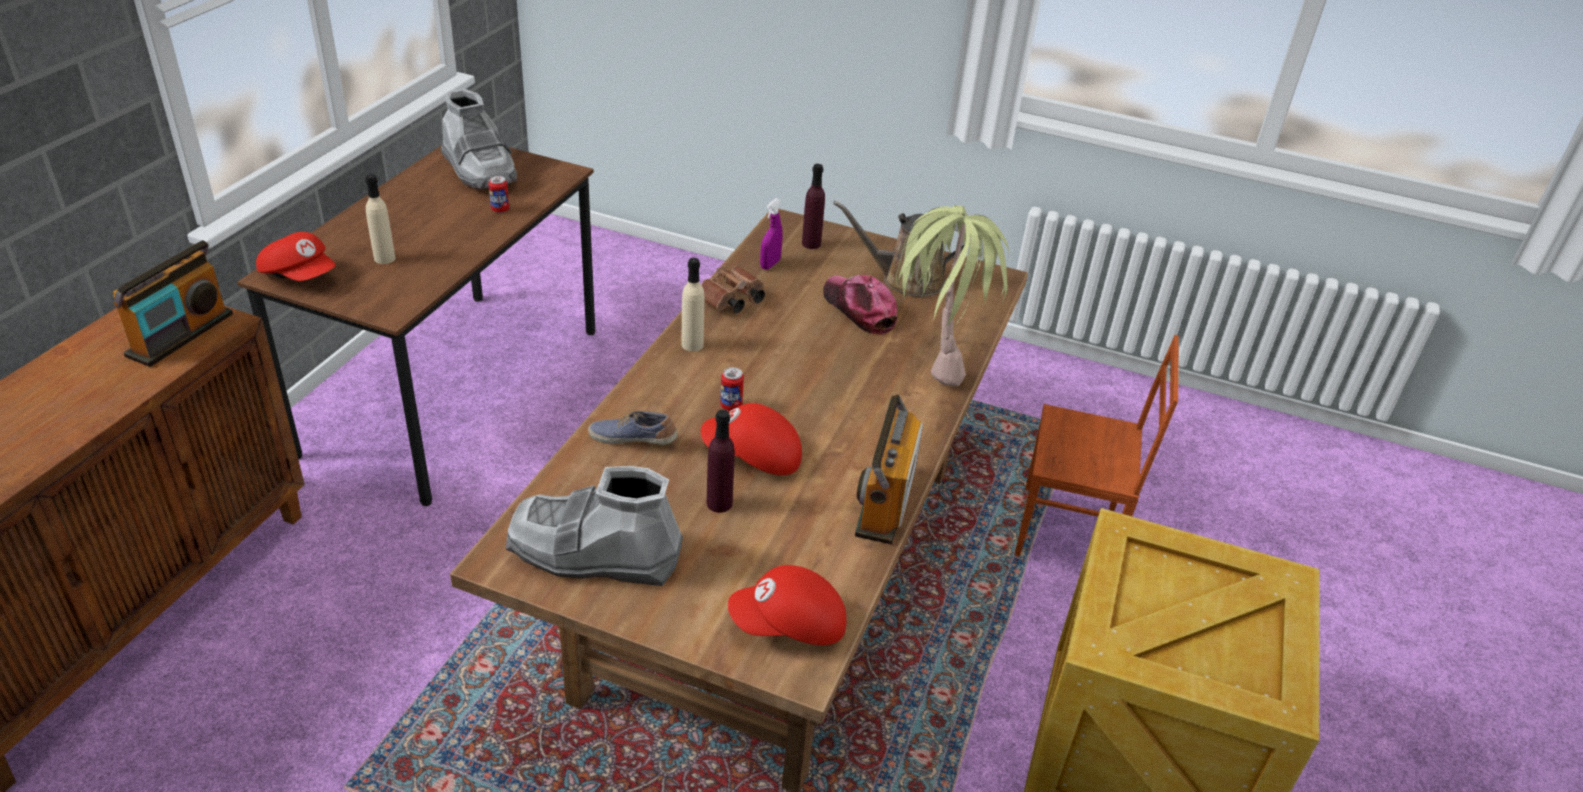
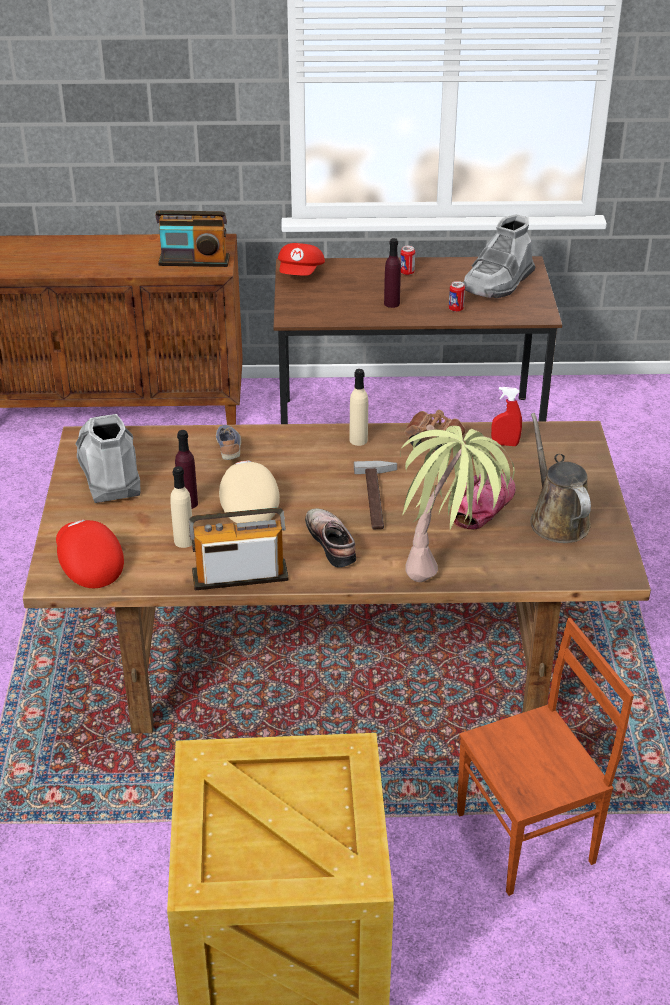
camera: 70 degrees right, 0 degrees up
(384, 258) = (349, 292): beige bottle -> beige bottle (184, 541)
(731, 406) = (298, 478): can -> can (407, 272)
(753, 457) = (247, 503): red cap -> beige cap
(770, 264) = (505, 444): purple spray bottle -> red spray bottle
(805, 365) = (379, 498): none -> hammer
(811, 244) = (560, 455): purple bottle -> purple bottle (391, 303)
(862, 417) = (333, 542): none -> shoe
(1068, 533) = (528, 838): brown chair -> brown chair turned 105 degrees counterclockwise

